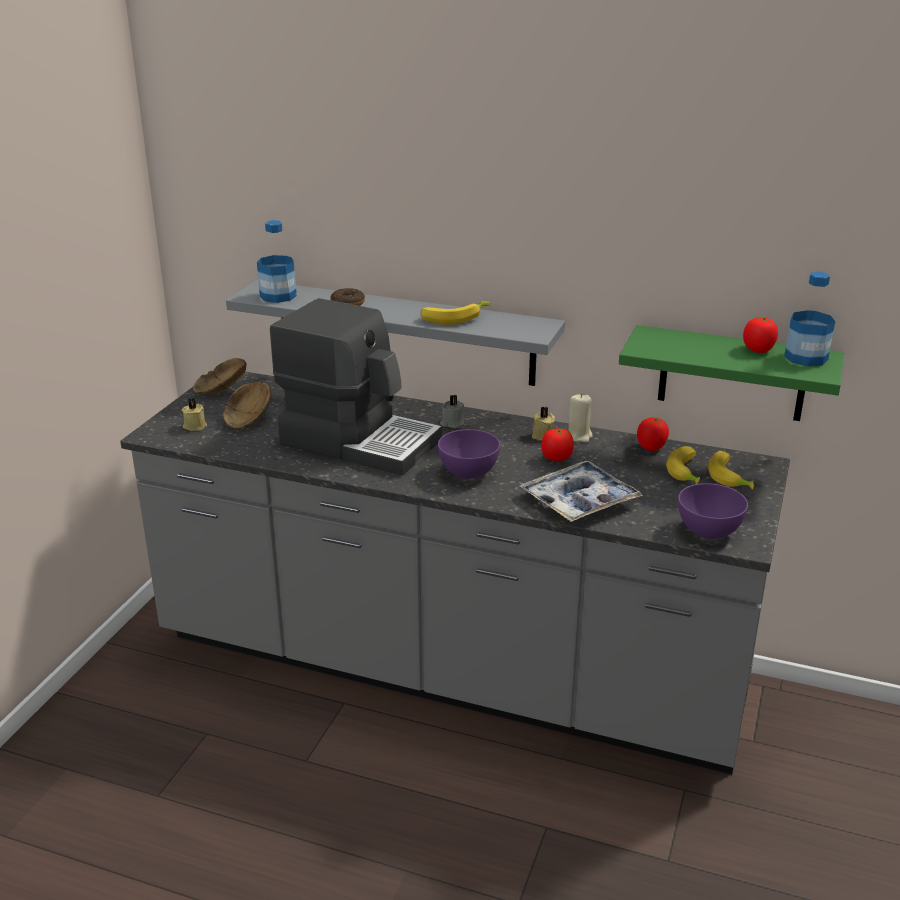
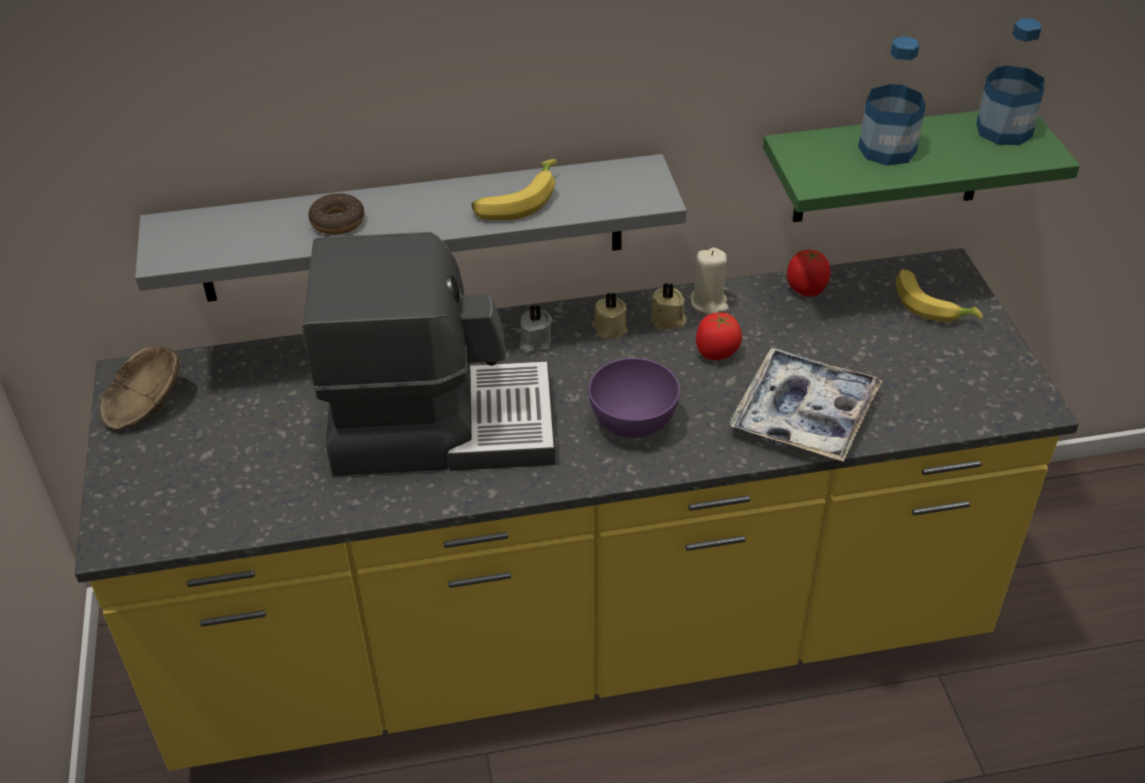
camera: 30 degrees left, 15 degrees up
(195, 426) = (171, 494): beige candle -> beige candle (609, 328)
(246, 420) = (240, 450): brown bowl -> none
(278, 296) = (213, 240): bottle -> bottle (887, 149)
(450, 668) = (576, 637): grey counter -> yellow counter
(688, 473) = (882, 316): banana -> none
(709, 531) = (981, 402): purple bowl -> none
(758, 350) = (943, 134): tomato -> none

